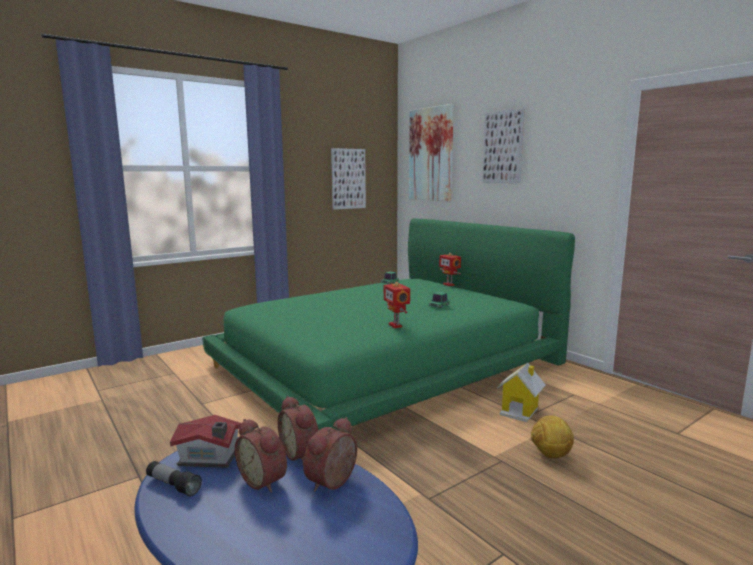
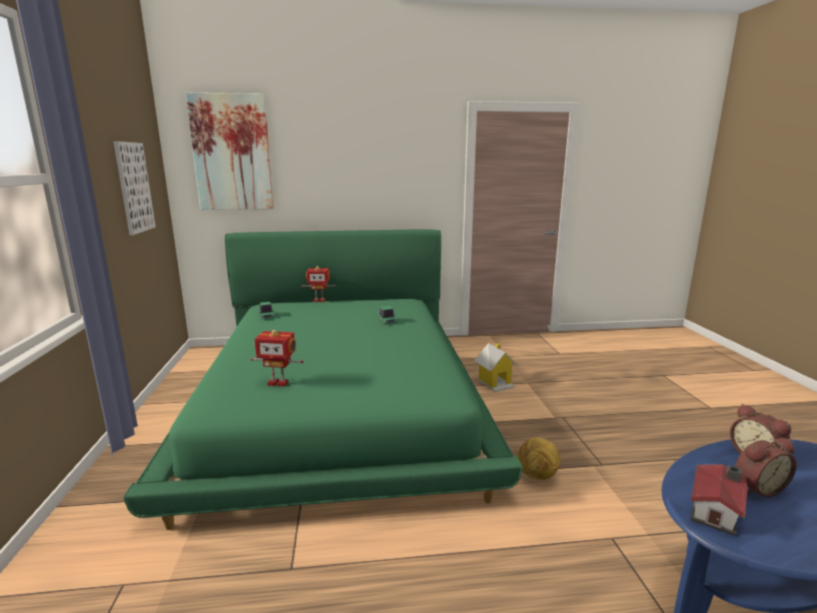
camera: 60 degrees left, 5 degrees up
(173, 485) = (776, 543): flashlight -> none
(302, 453) = (705, 459): alarm clock -> none
(396, 325) = (422, 349): toy robot -> toy robot (278, 382)
(503, 147) = (343, 150): picture -> none
(550, 455) = (564, 398): football -> football (537, 476)

